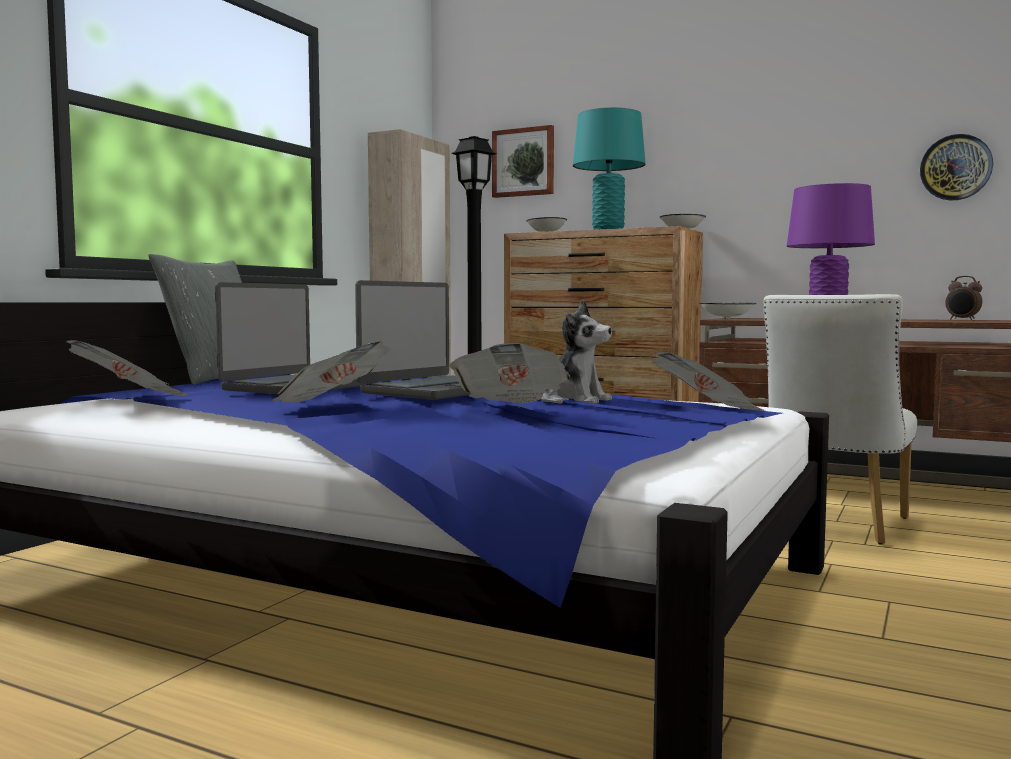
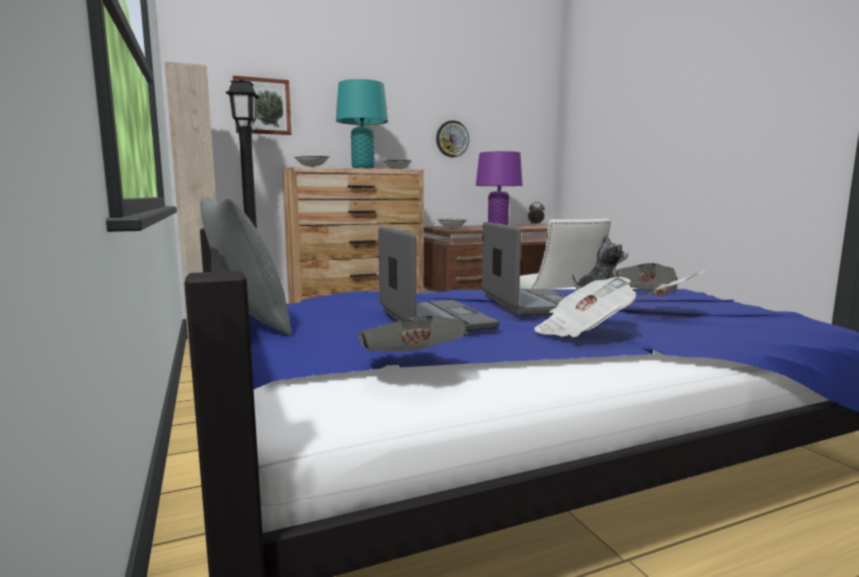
camera: 50 degrees left, 5 degrees up
(955, 167) = (524, 145): wall clock -> wall clock (452, 139)

